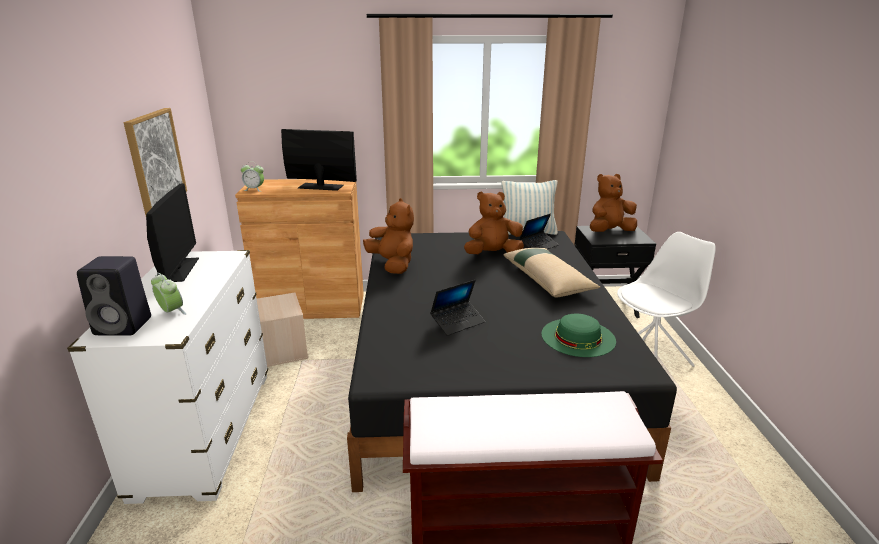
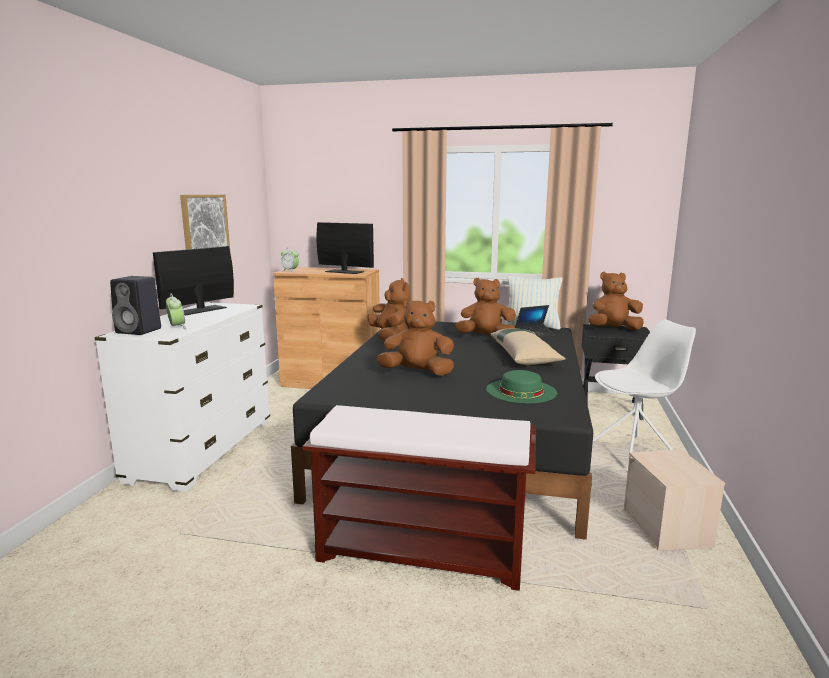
camera: 15 degrees right, 10 degrees down
(178, 270) = (201, 310): monitor -> monitor turned 150 degrees counterclockwise
(284, 350) = (292, 407): beige storage box -> beige storage box (667, 529)
(457, 322) = (417, 373): laptop -> brown plush toy

